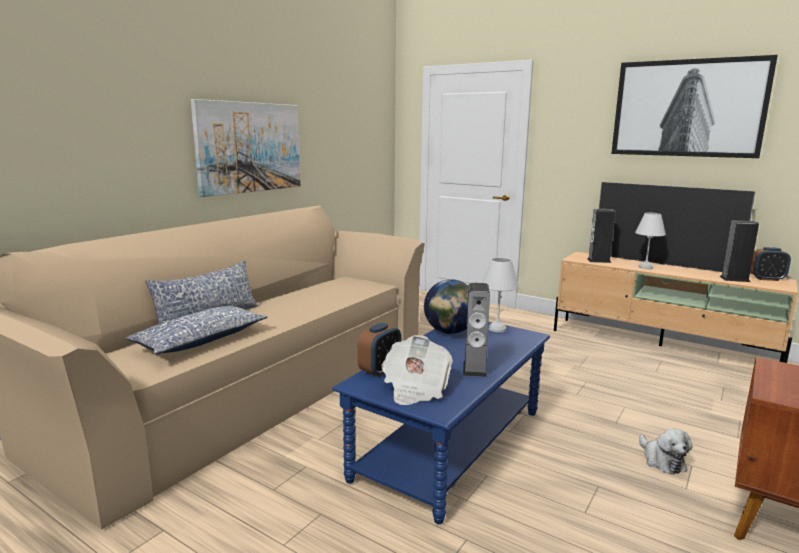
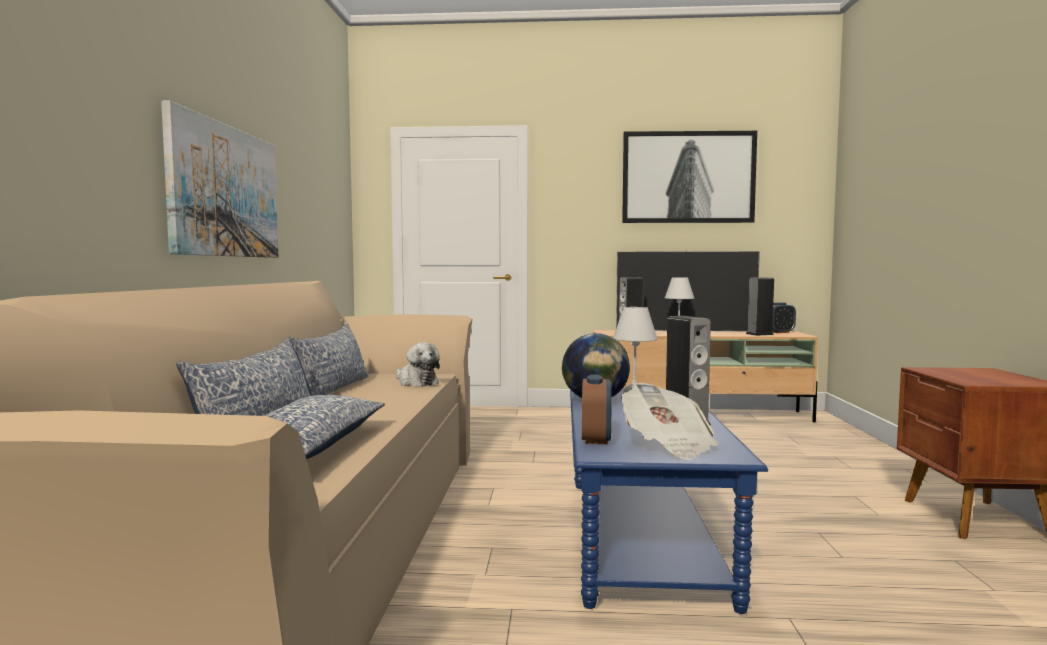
camera: 30 degrees left, 10 degrees down
(296, 289) = (333, 389): none -> pillow
(662, 460) = (831, 498): plush toy -> plush toy (416, 382)

